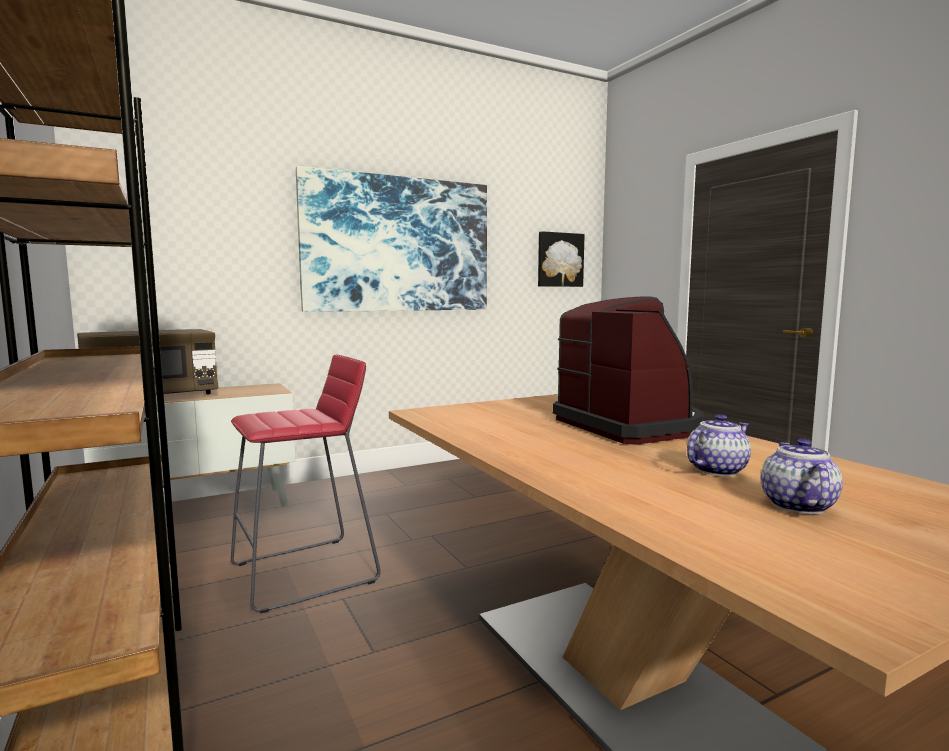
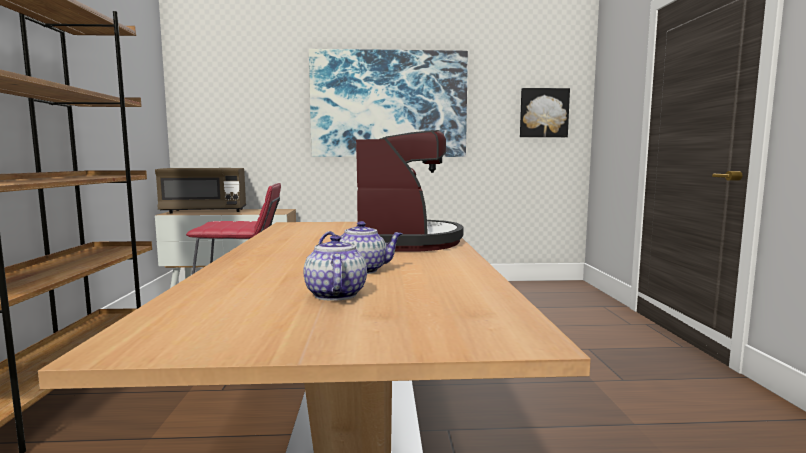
camera: 25 degrees right, 0 degrees up
(796, 505) = (335, 294): teapot -> teapot turned 45 degrees counterclockwise

